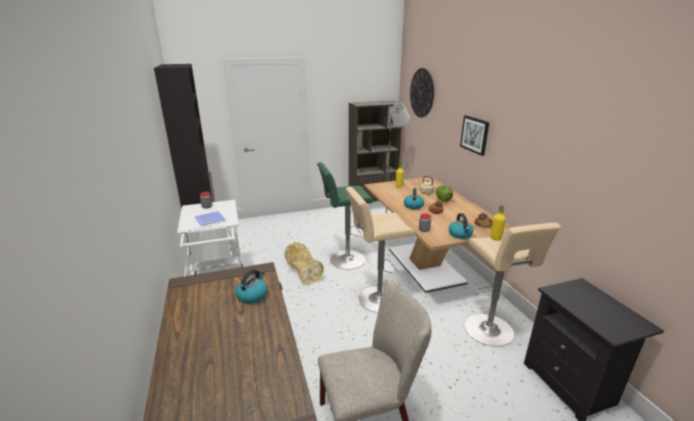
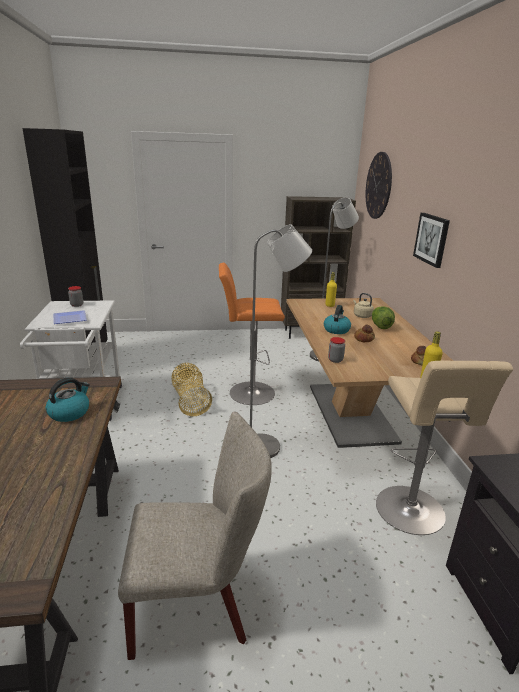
camera: 10 degrees right, 0 degrees up
(344, 260) = (248, 393): green stool -> orange stool
(376, 299) = (268, 447): beige stool -> grey floor lamp
(460, 234) = (383, 371): kettle -> none

